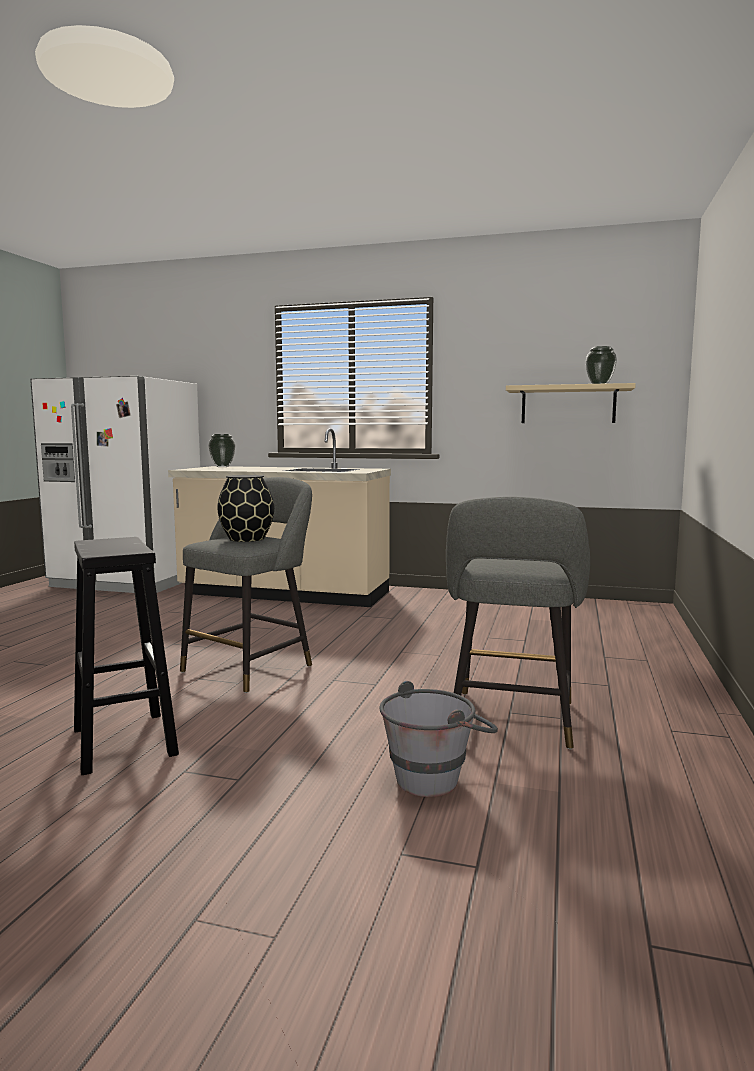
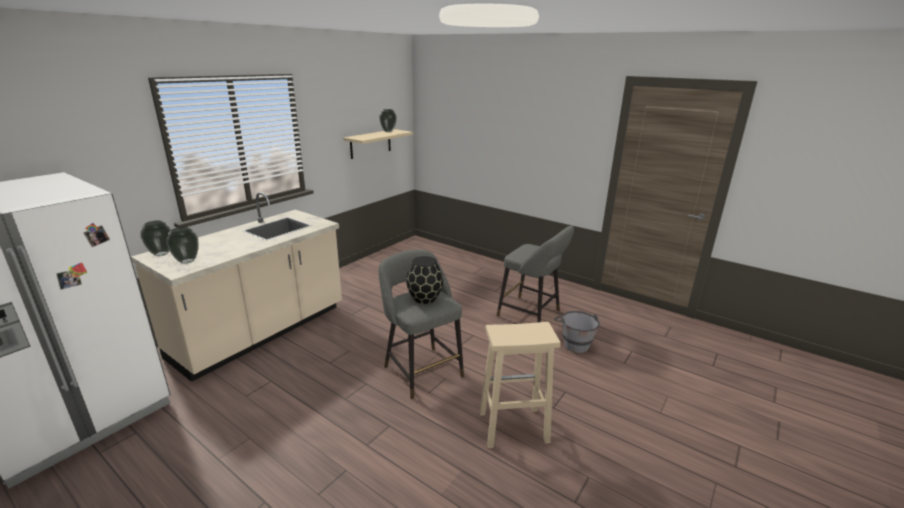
camera: 70 degrees left, 15 degrees up
(123, 741) = (512, 427): black stool -> beige stool
(209, 468) = (187, 261): none -> vase

